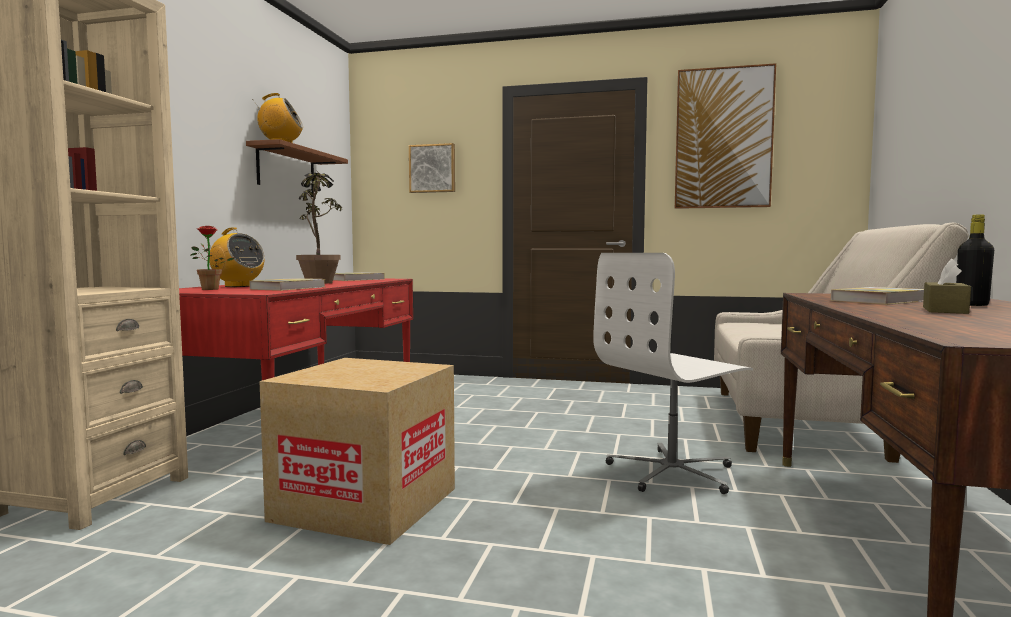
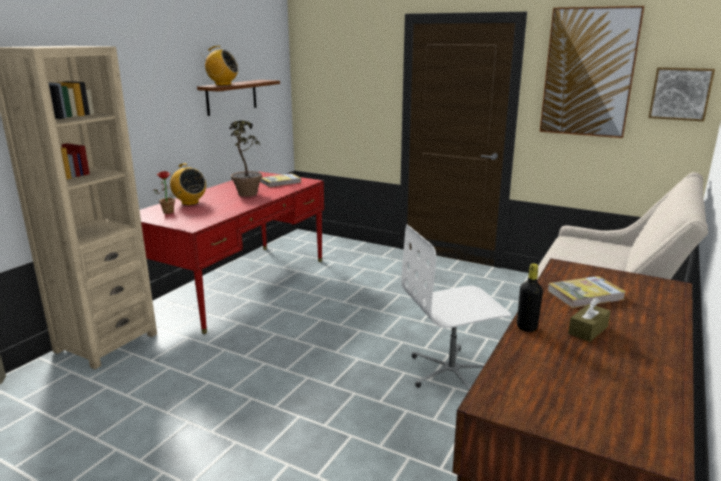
camera: 15 degrees right, 15 degrees up
(288, 288) = (217, 212): book -> none
(365, 504) = (245, 372): cardboard box -> none
(432, 168) = (350, 80): picture -> picture (680, 93)
(972, 305) = (636, 316): black bottle -> black bottle (526, 327)

